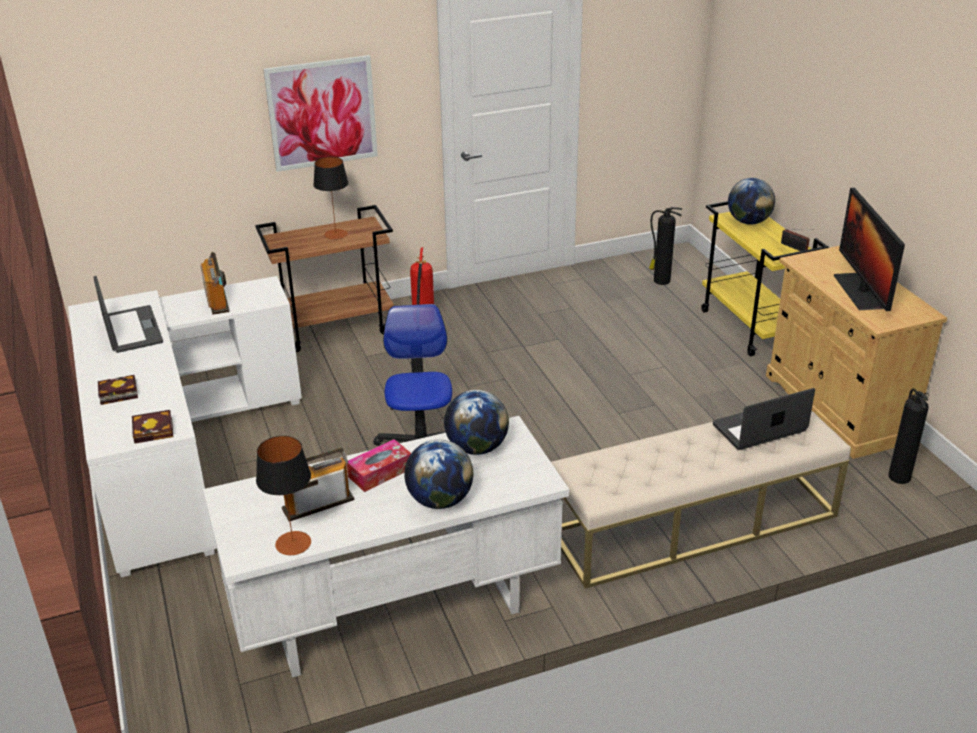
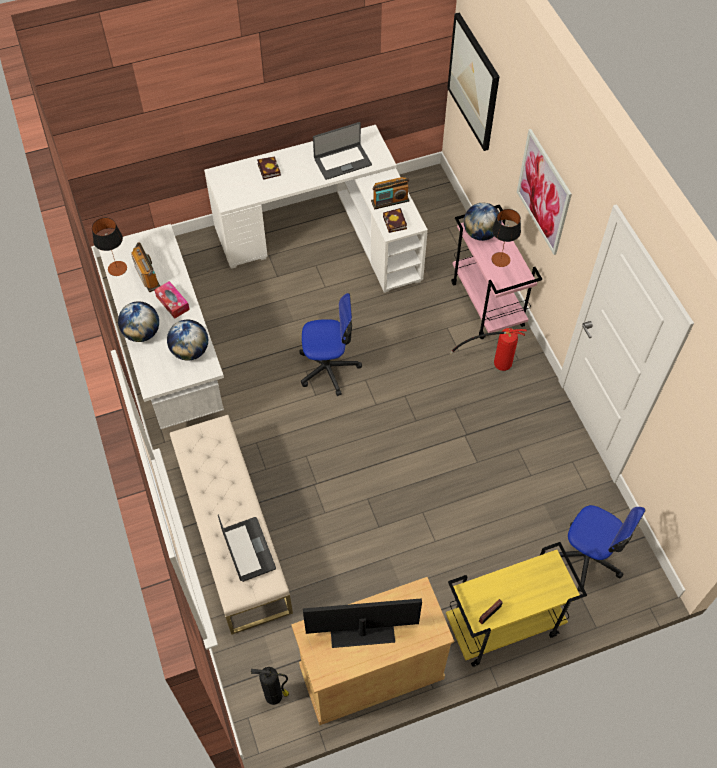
camera: 90 degrees right, 25 degrees up
(113, 149) = (474, 82): none -> picture
(155, 430) = (228, 193): book -> book (395, 223)
(335, 328) = (488, 304): brown cart -> pink cart
(660, 280) = (588, 557): fire extinguisher -> office chair
(748, 222) = (543, 583): globe -> globe (480, 233)

